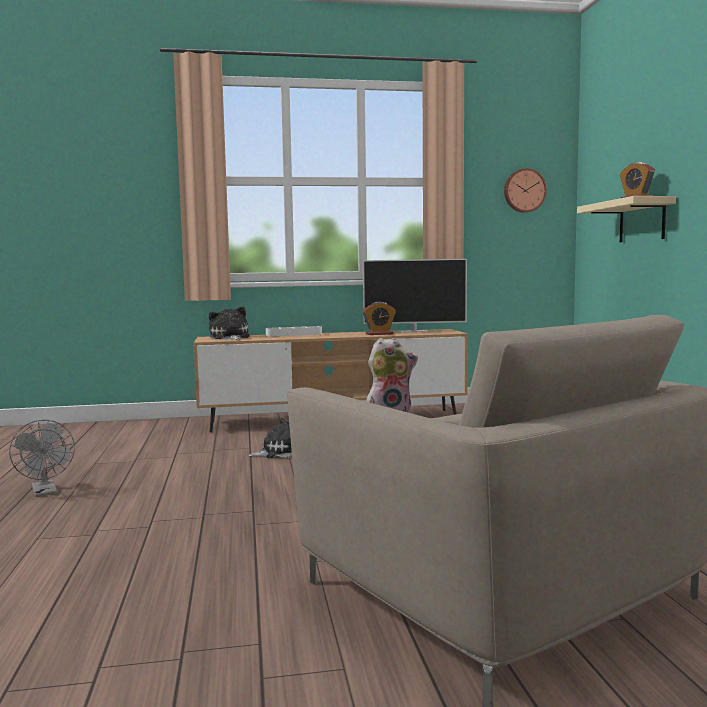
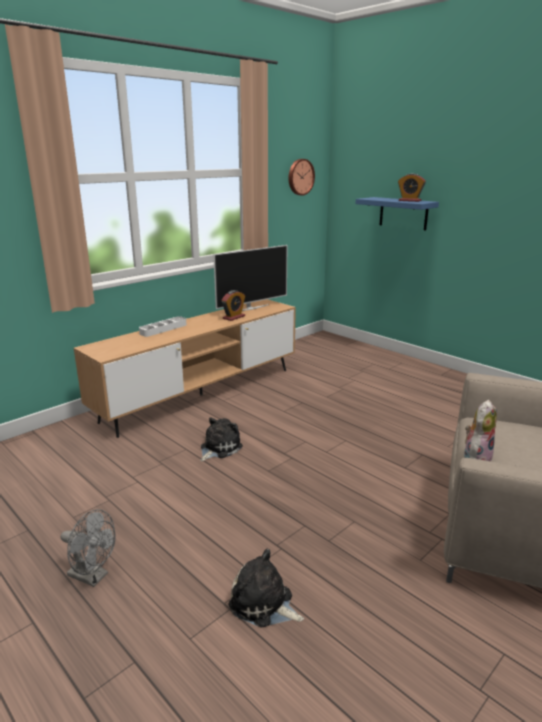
camera: 35 degrees left, 15 degrees up
(230, 337) = (116, 345): plush toy -> plush toy (264, 604)
(642, 221) = (403, 213): beige shelf -> blue shelf

